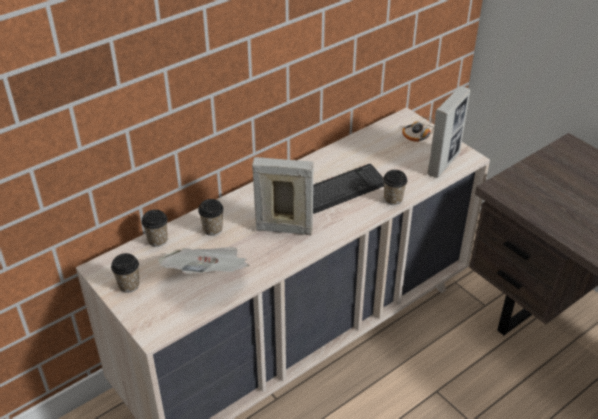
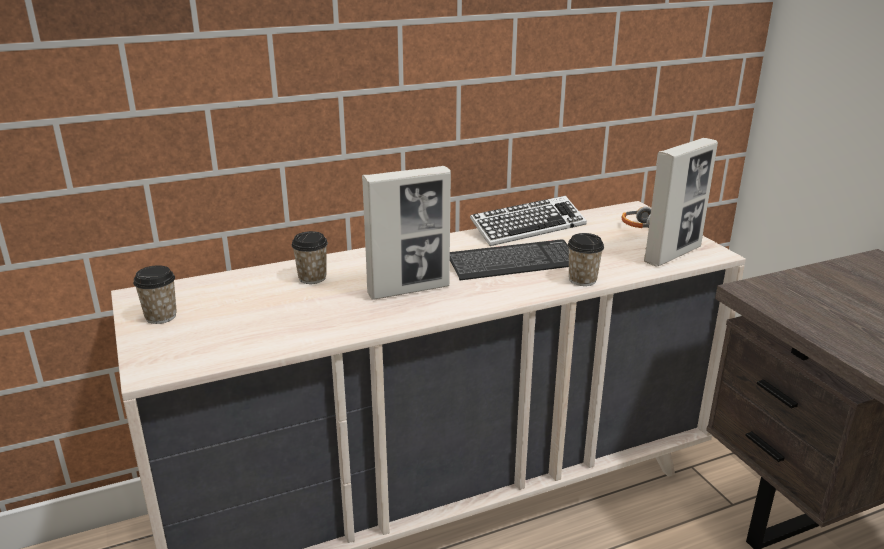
camera: 15 degrees right, 15 degrees down
(157, 240) = (233, 279): cup -> none
(209, 276) = (273, 322): newspaper -> none
(284, 229) = (409, 290): picture frame -> picture frame turned 135 degrees clockwise
(340, 151) = (528, 228): none -> keyboard

